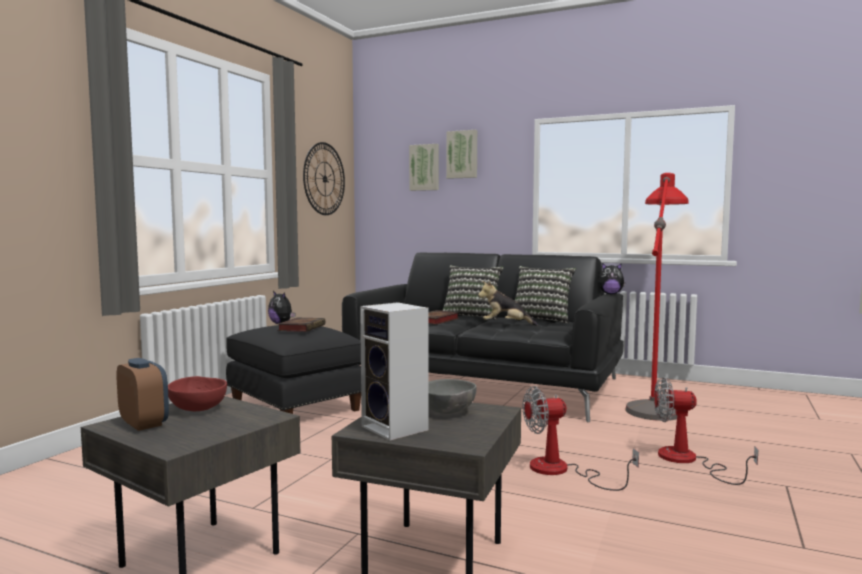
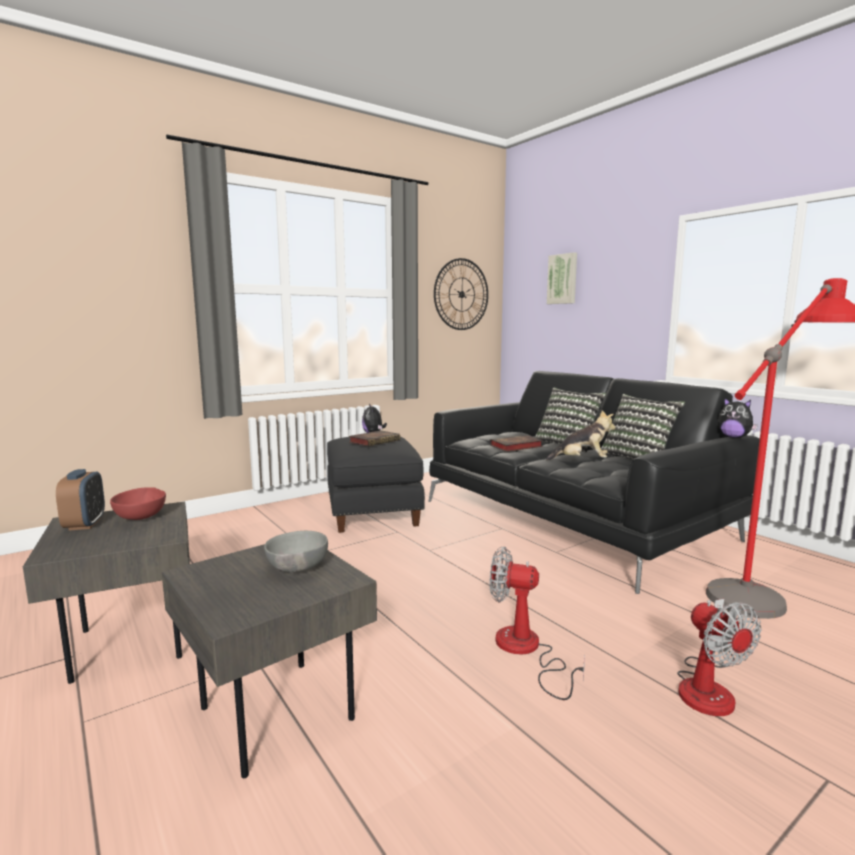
camera: 30 degrees right, 5 degrees up
(397, 428) = (218, 578): speaker -> none
(462, 154) = (599, 263): picture -> none
(505, 325) = (581, 461): plush toy -> plush toy turned 150 degrees clockwise
(688, 461) = (708, 687): fan -> fan turned 150 degrees counterclockwise

